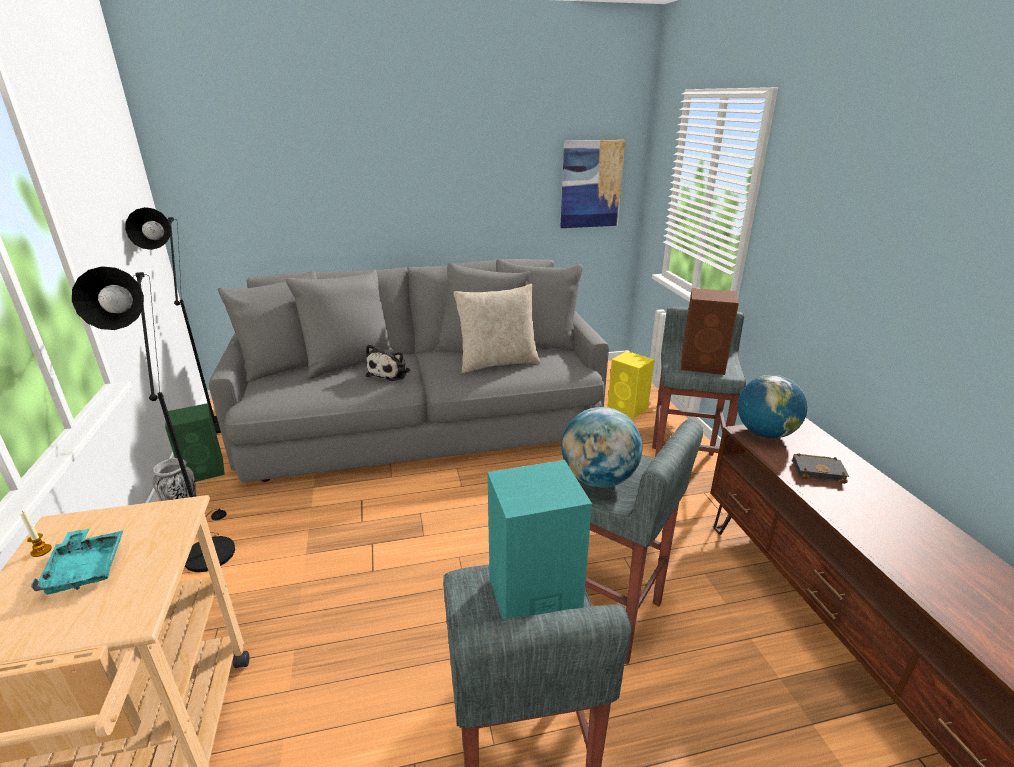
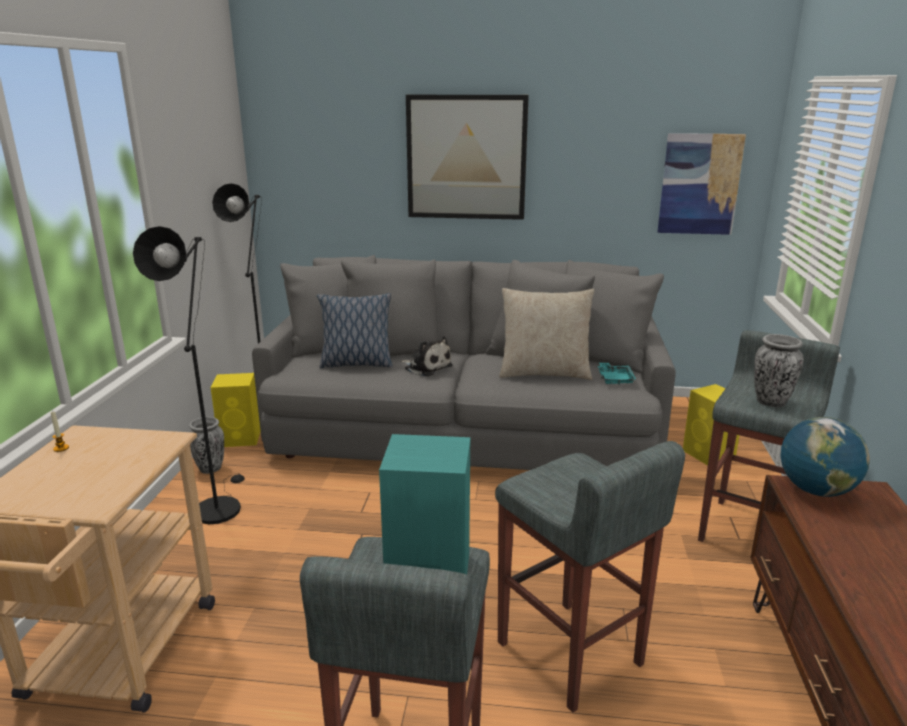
camera: 20 degrees right, 5 degrees down
(86, 568) = (84, 466): turquoise tray -> turquoise tray (615, 379)
(205, 470) = (241, 438): green speaker -> yellow speaker
(320, 379) = (356, 364): none -> pillow
(388, 169) = (466, 157): none -> picture
(390, 373) = (426, 367): plush toy -> plush toy turned 90 degrees counterclockwise
(598, 479) = (561, 490): globe -> none
(703, 365) = (771, 402): brown speaker -> vase
(819, 471) = (861, 542): black book -> none

